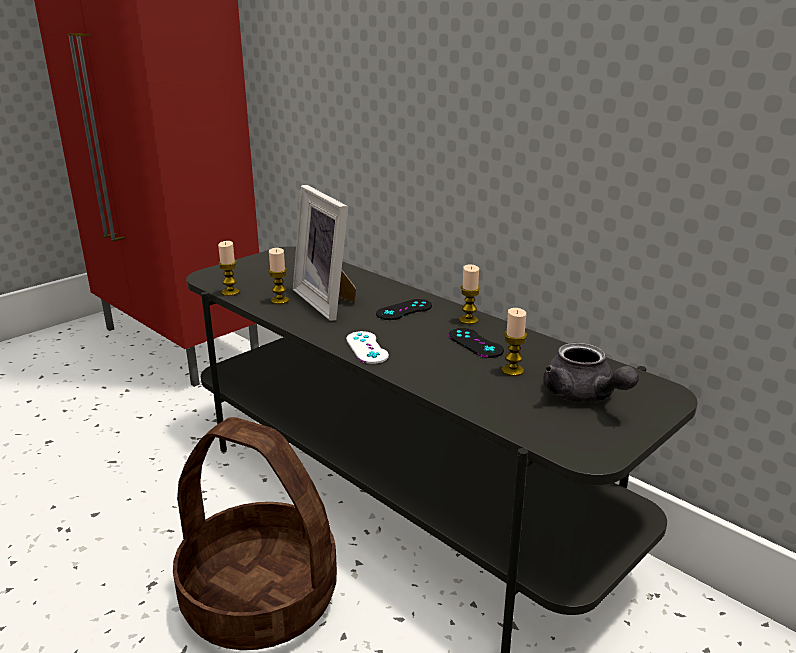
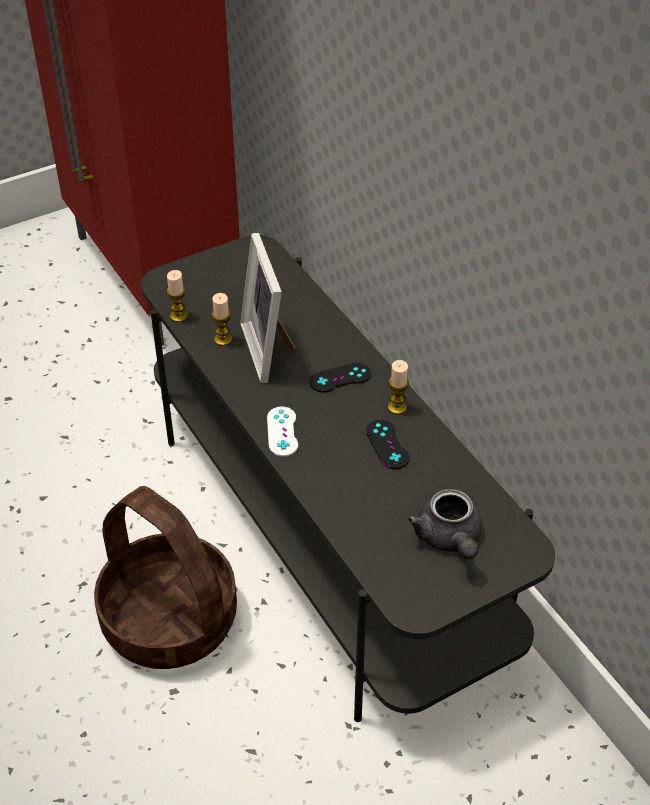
camera: 15 degrees right, 20 degrees up
(512, 371) = (403, 492): candle -> none

